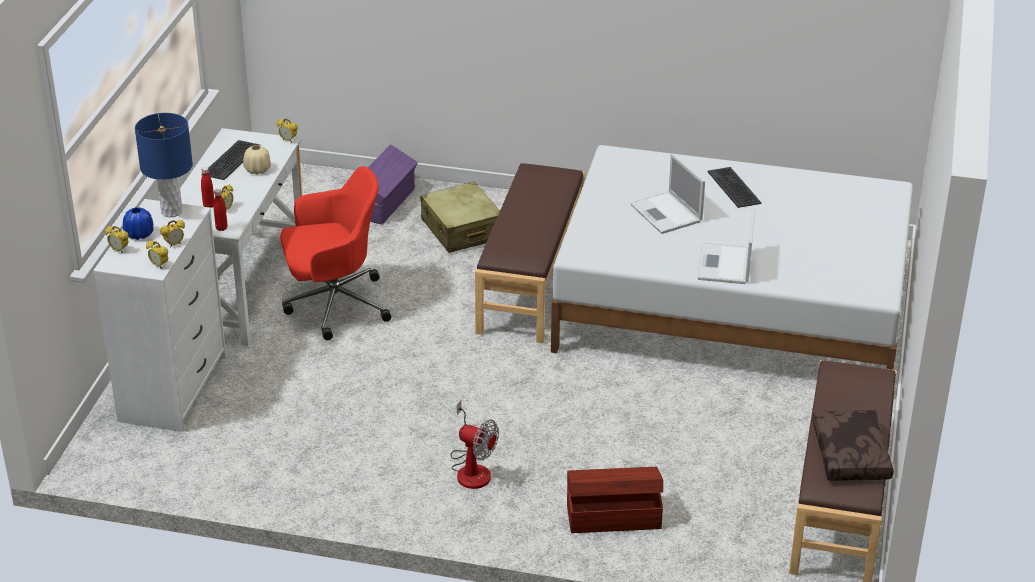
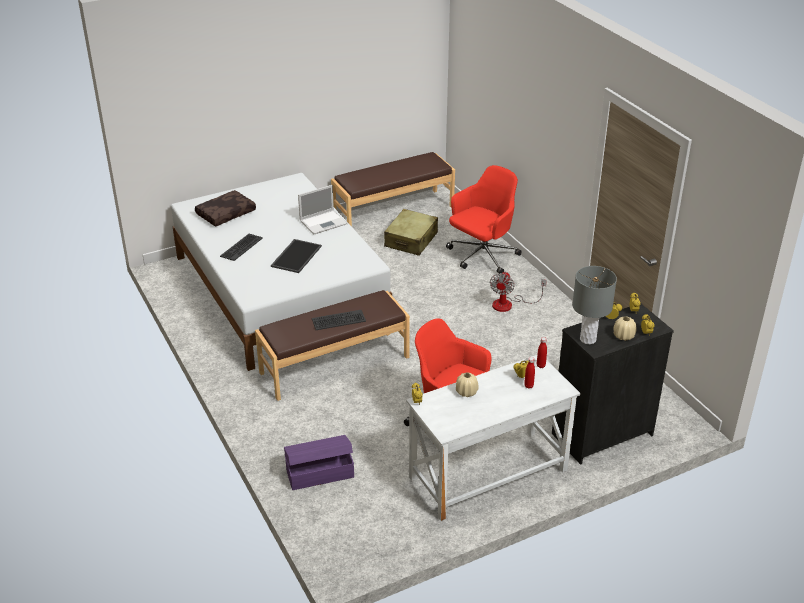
camera: 130 degrees left, 0 degrees up
(139, 234) = (623, 336): blue vase -> beige vase
(171, 211) = (588, 339): blue table lamp -> grey table lamp
(174, 389) = (601, 434): white dresser -> black dresser
(230, 160) = (472, 411): keyboard -> keyboard (339, 320)
(462, 230) = (313, 420): beige suitcase -> beige suitcase (411, 240)
(472, 468) = (509, 304): fan -> fan turned 150 degrees counterclockwise
(612, 516) = (482, 256): brown storage box -> red office chair
(667, 214) = (296, 256): laptop -> tray
(852, 455) = (409, 165): brown pillow -> brown pillow (226, 213)

